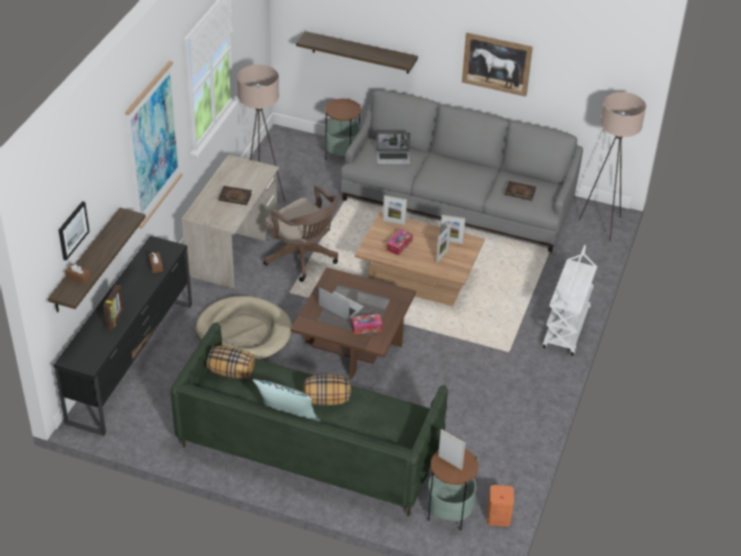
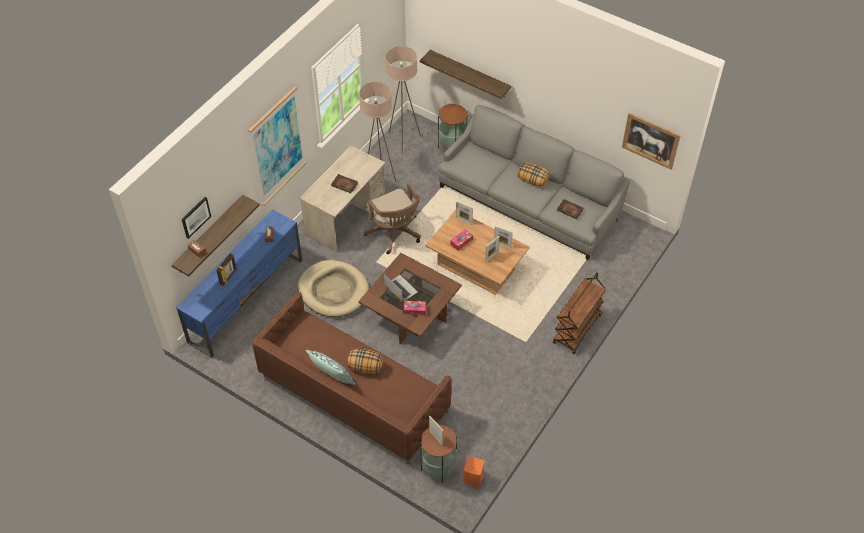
camera: 15 degrees right, 10 degrees up
(132, 361) = (247, 300): black tv stand -> blue tv stand
(231, 372) = (304, 331): pillow -> pillow (533, 181)
(309, 446) = (353, 394): green sofa -> brown sofa
(393, 158) = (481, 163): laptop -> none
(496, 64) = (569, 105): picture -> picture (650, 140)
(566, 329) = (577, 330): white cart -> brown cart
(602, 225) = (637, 242): beige floor lamp -> beige floor lamp (403, 140)

